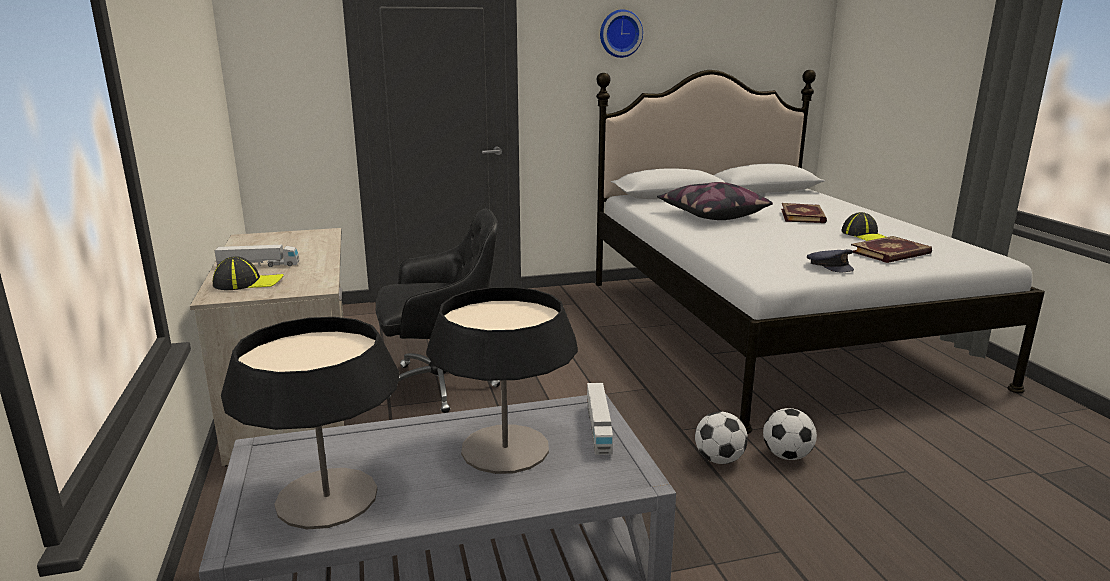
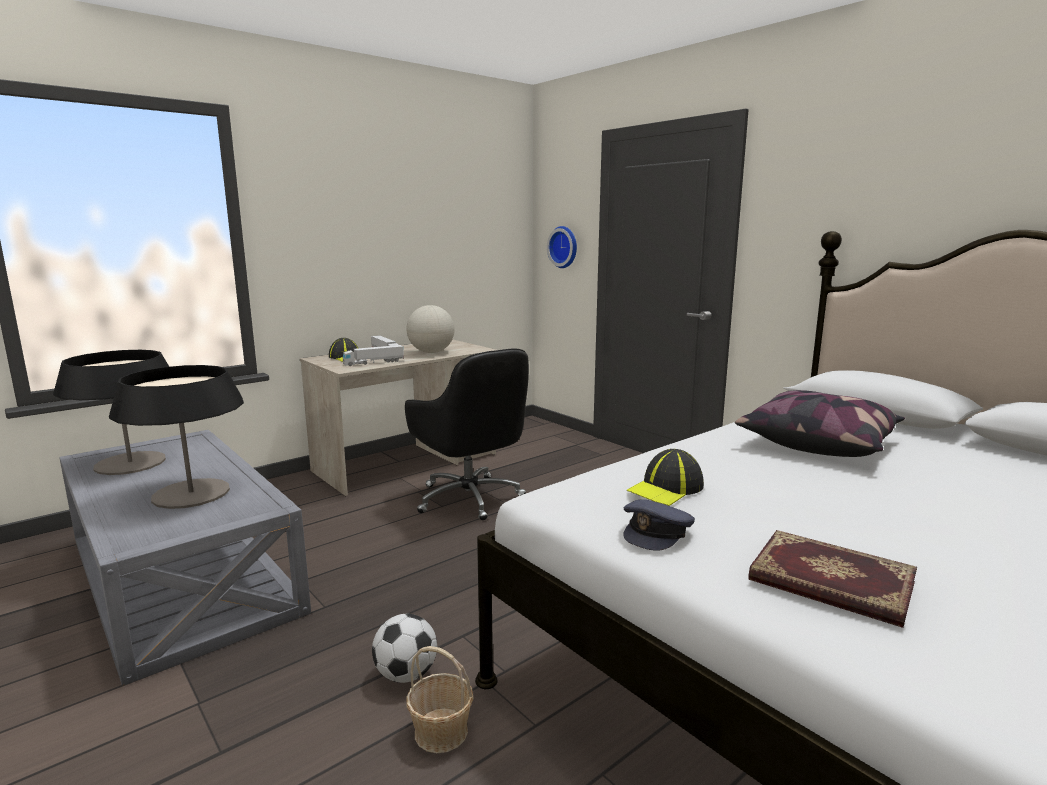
camera: 65 degrees right, 5 degrees down
(299, 249) = (431, 352): none -> globe
(598, 428) = (223, 517): toy truck -> toy truck (374, 362)
(620, 33) = (872, 178): wall clock -> wall clock (564, 247)
(786, 456) = (441, 732): football -> basket
(803, 216) = (953, 495): book -> none
(865, 235) = (927, 554): cap -> cap (666, 489)

